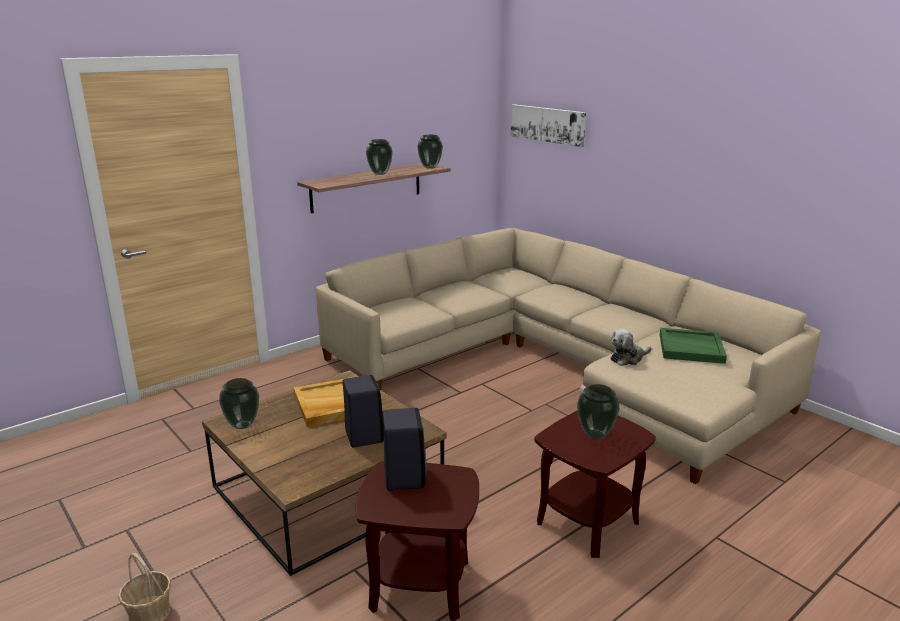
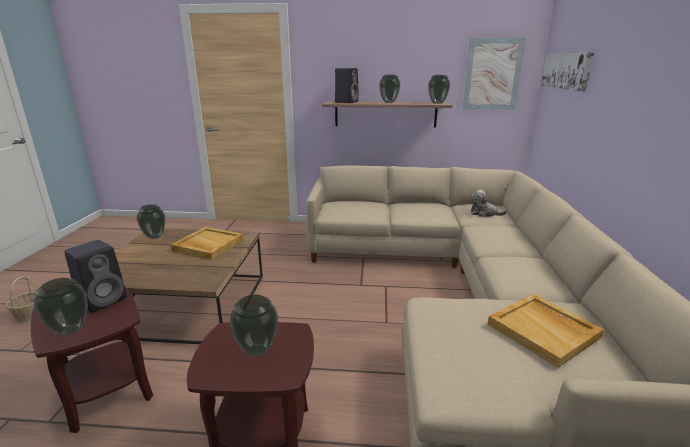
camera: 45 degrees right, 0 degrees up
(363, 436) = (178, 269): black speaker -> black speaker (346, 102)
(441, 505) = (69, 330): none -> vase
(463, 127) = (492, 74): none -> picture
(628, 358) = (457, 309): plush toy -> plush toy (484, 213)
(691, 348) = (544, 331): green tray -> beige tray

